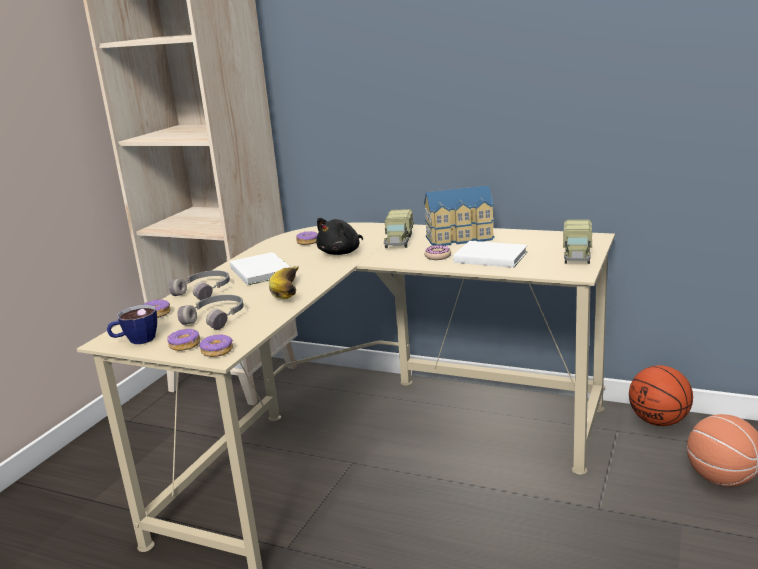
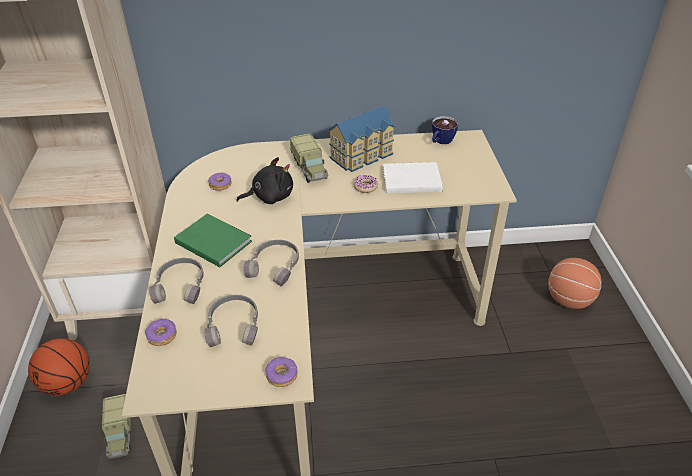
camera: 30 degrees left, 20 degrees up
(135, 340) = (180, 384): cup -> cup (441, 141)
(185, 345) = (240, 376): donut -> none
(261, 271) = (213, 241): white book -> green book
(293, 291) = (275, 266): banana -> grey headphones
(341, 253) = (270, 196): black plush toy -> black plush toy turned 120 degrees counterclockwise
(577, 255) = (477, 165): toy truck -> toy truck (120, 433)
(659, 421) = (504, 258): basketball -> basketball (68, 383)

